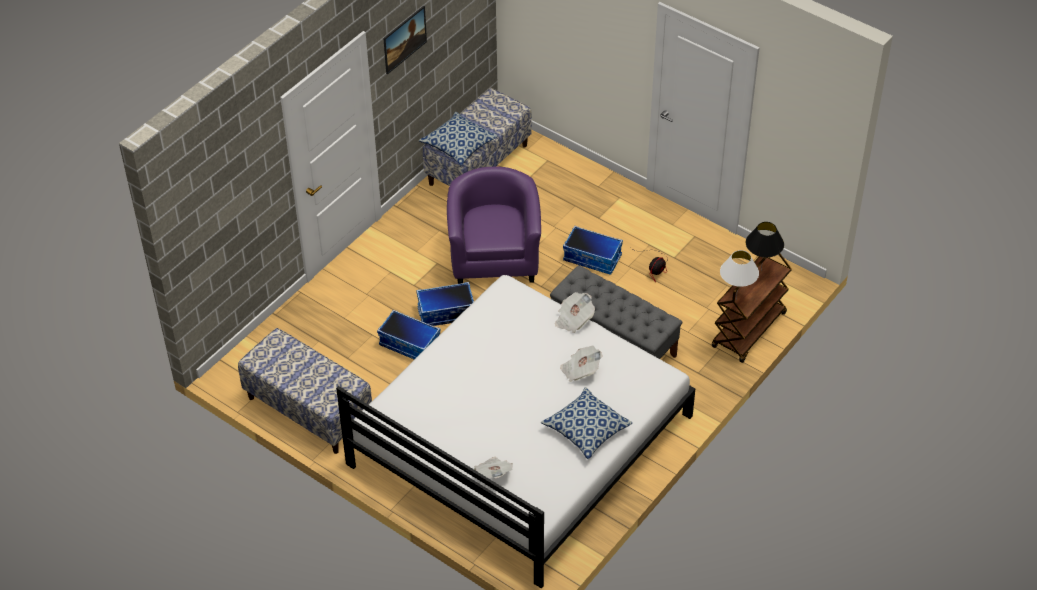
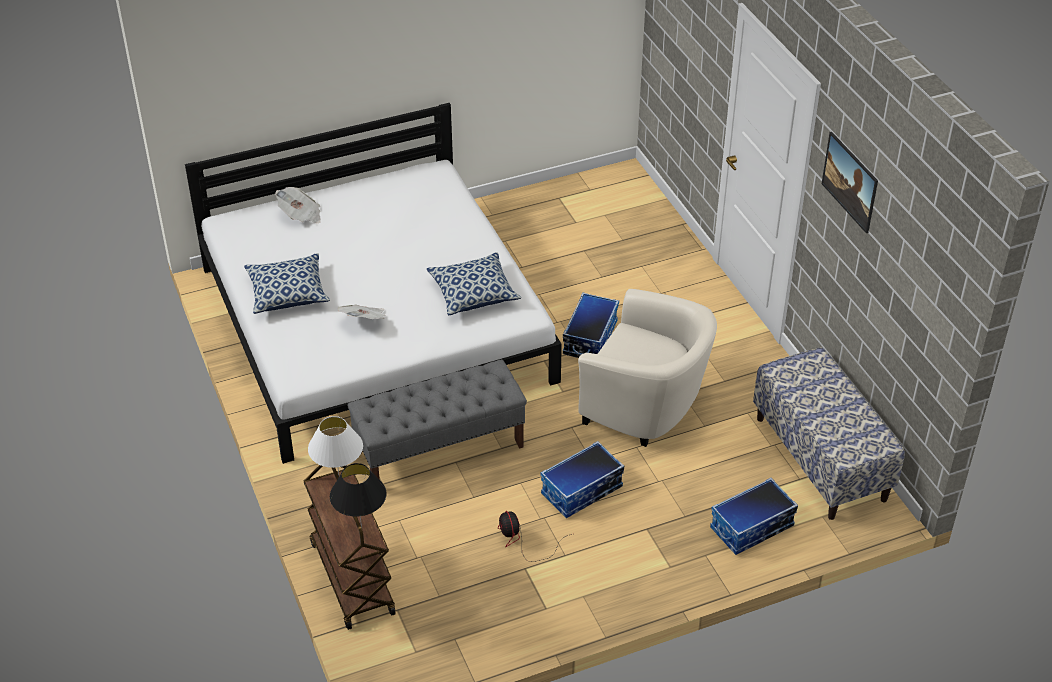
camera: 120 degrees right, 5 degrees down
(308, 410) = (538, 206): bench -> none
(410, 344) = (566, 297): storage box -> storage box (752, 528)
(458, 145) = (803, 376): pillow -> pillow (473, 293)
(494, 257) = (646, 408): purple armchair -> beige armchair
(573, 319) = (437, 345): newspaper -> none

